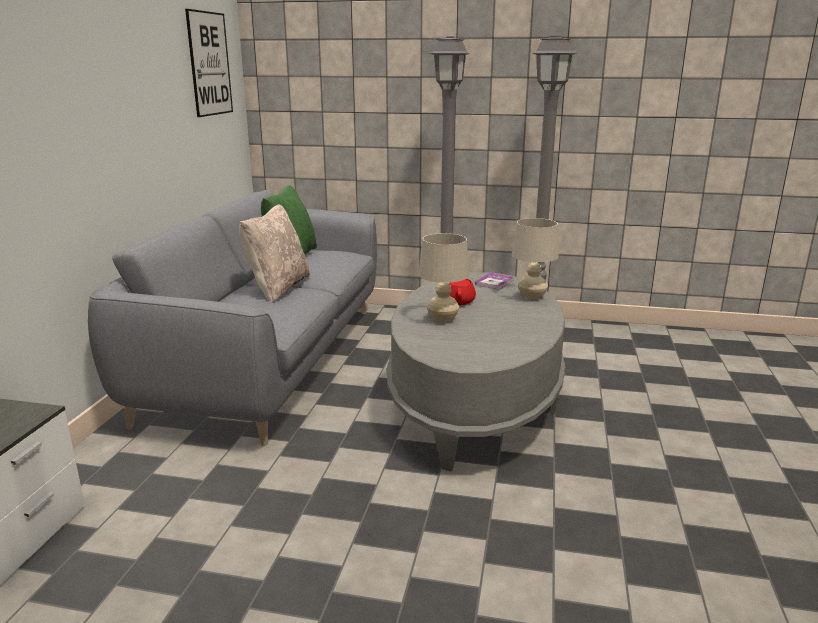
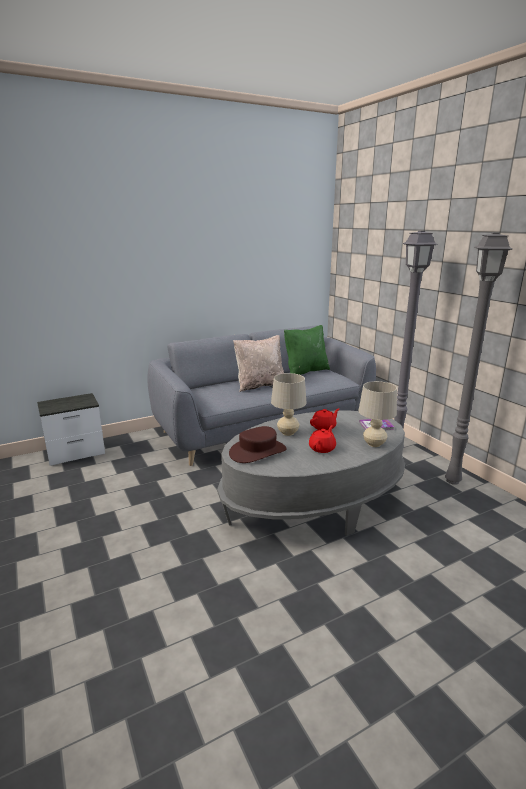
camera: 50 degrees right, 0 degrees up
(209, 64) = (293, 244): picture -> none
(463, 347) = (257, 451): none -> brown hat
(506, 318) = (322, 448): none -> red teapot

